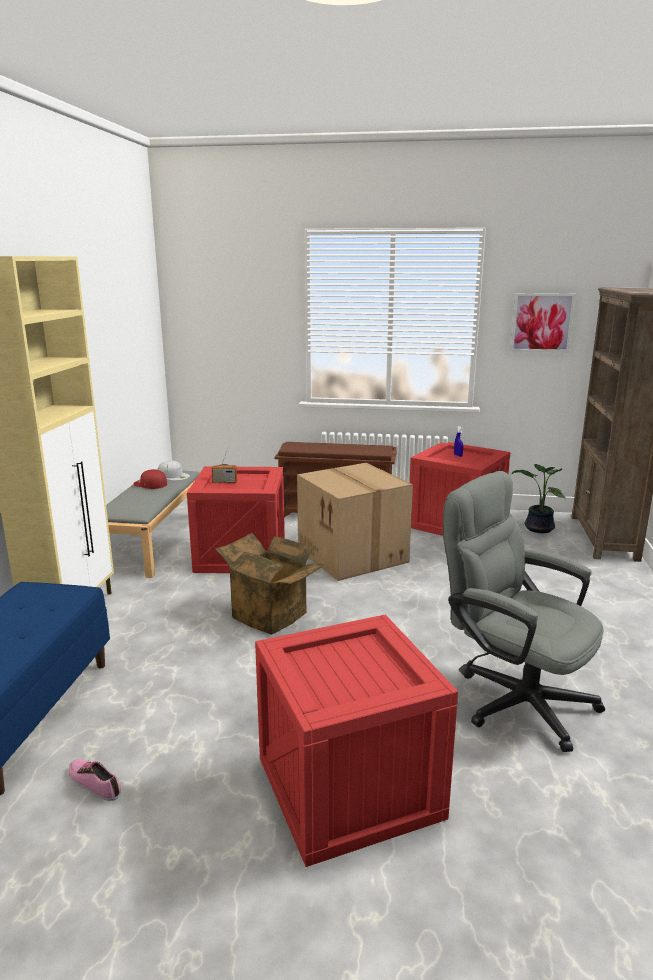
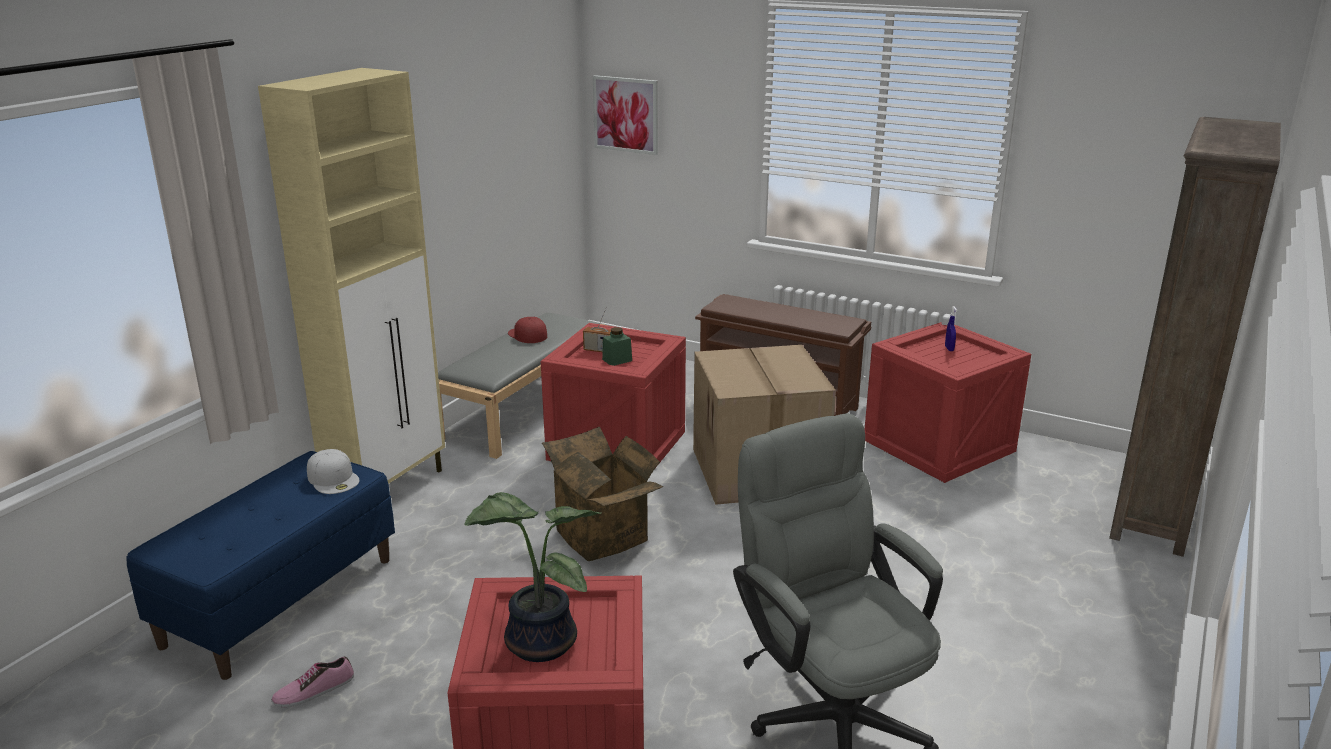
camera: 20 degrees right, 5 degrees up
(95, 782) = (314, 690): shoe -> shoe turned 90 degrees counterclockwise
(173, 475) = (563, 326): white cap -> white cap (333, 478)
(243, 486) = (617, 360): none -> green jar
(537, 529) = (1058, 474): potted plant -> potted plant (536, 643)
(542, 322) = (1107, 161): picture -> picture (626, 114)

